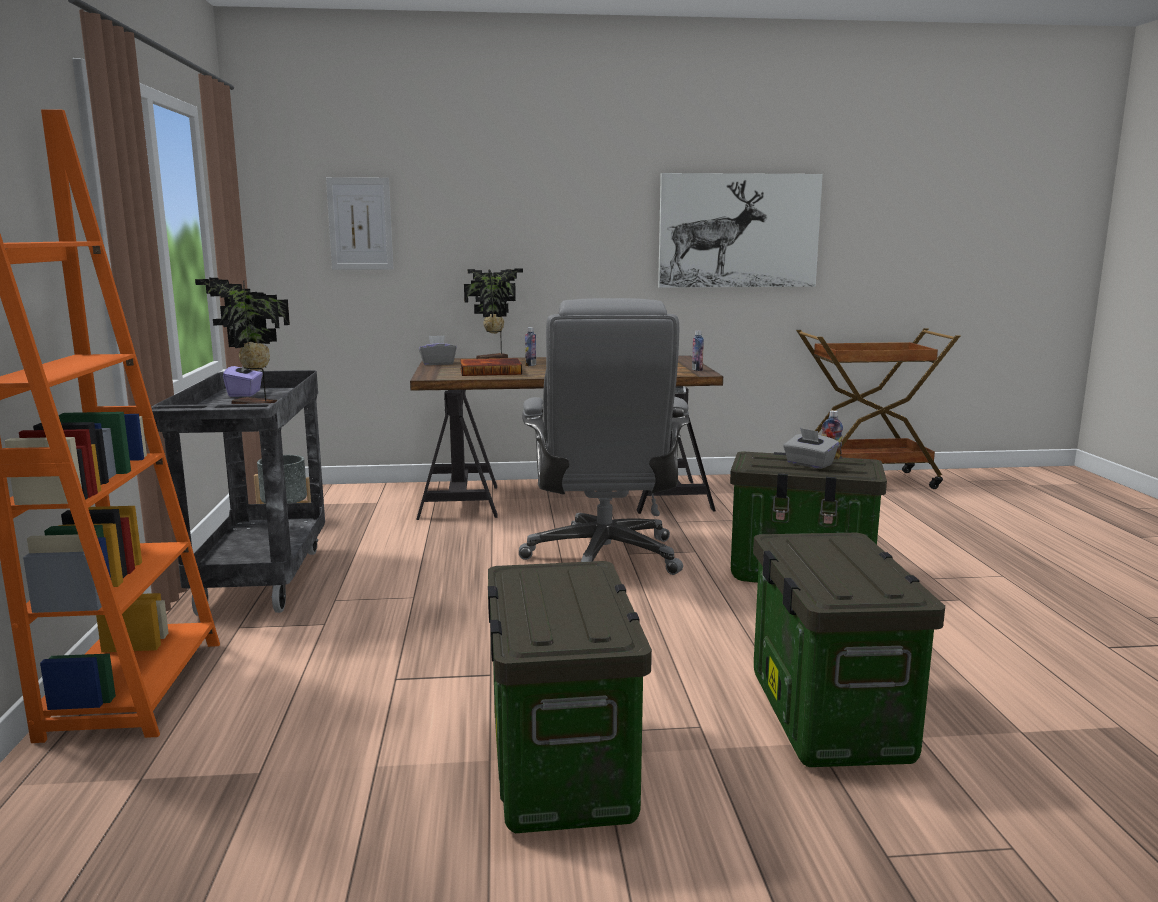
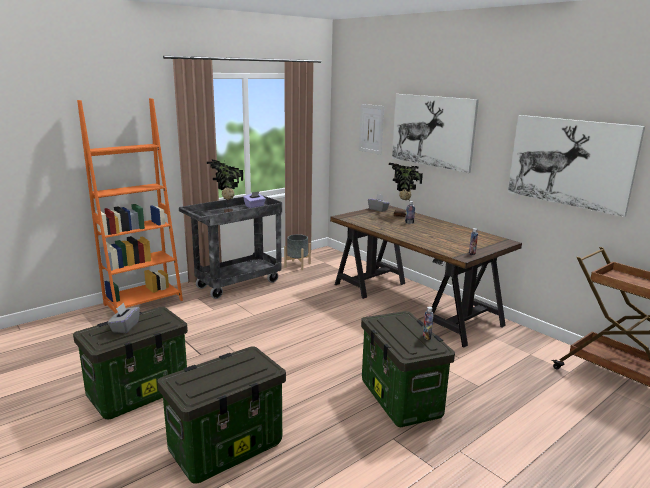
camera: 55 degrees right, 5 degrees up
(491, 371) = (378, 221): book -> none
(506, 213) = (432, 131): none -> picture
(604, 557) = (348, 338): grey office chair -> none
(809, 464) = (400, 333): grey tissue box -> grey tissue box (125, 327)

